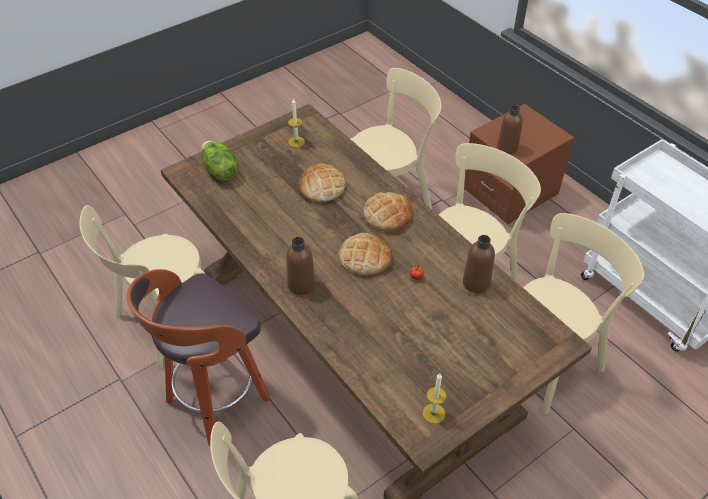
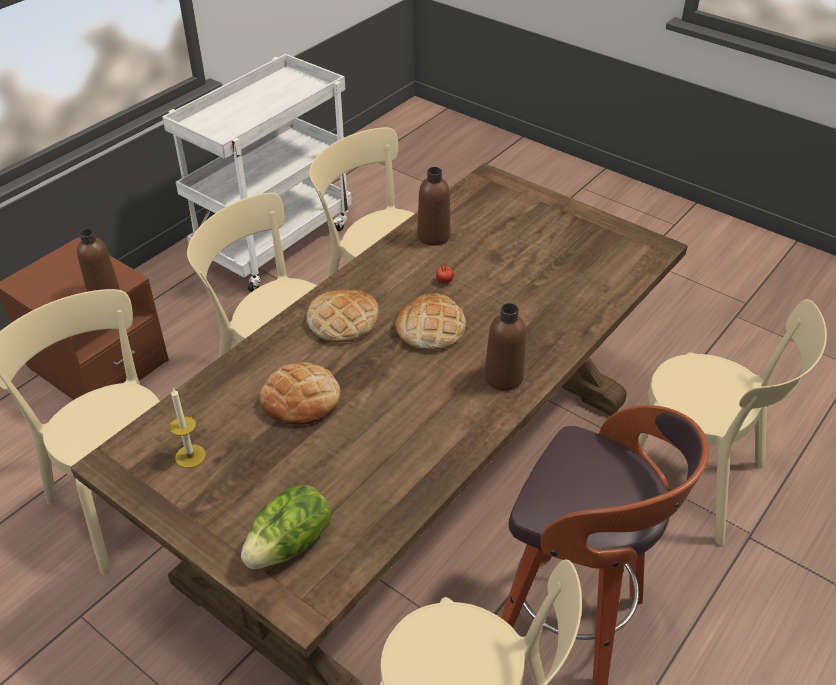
camera: 105 degrees left, 5 degrees down
(433, 413) = (621, 245): candle -> none

